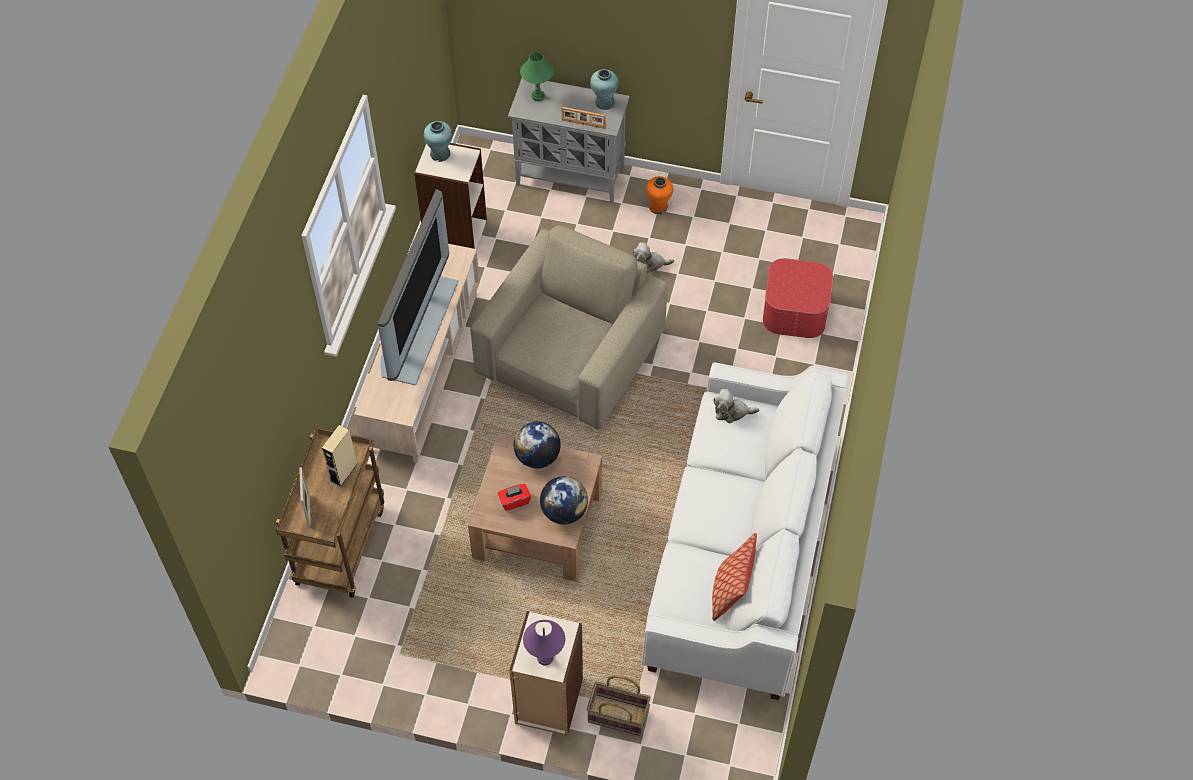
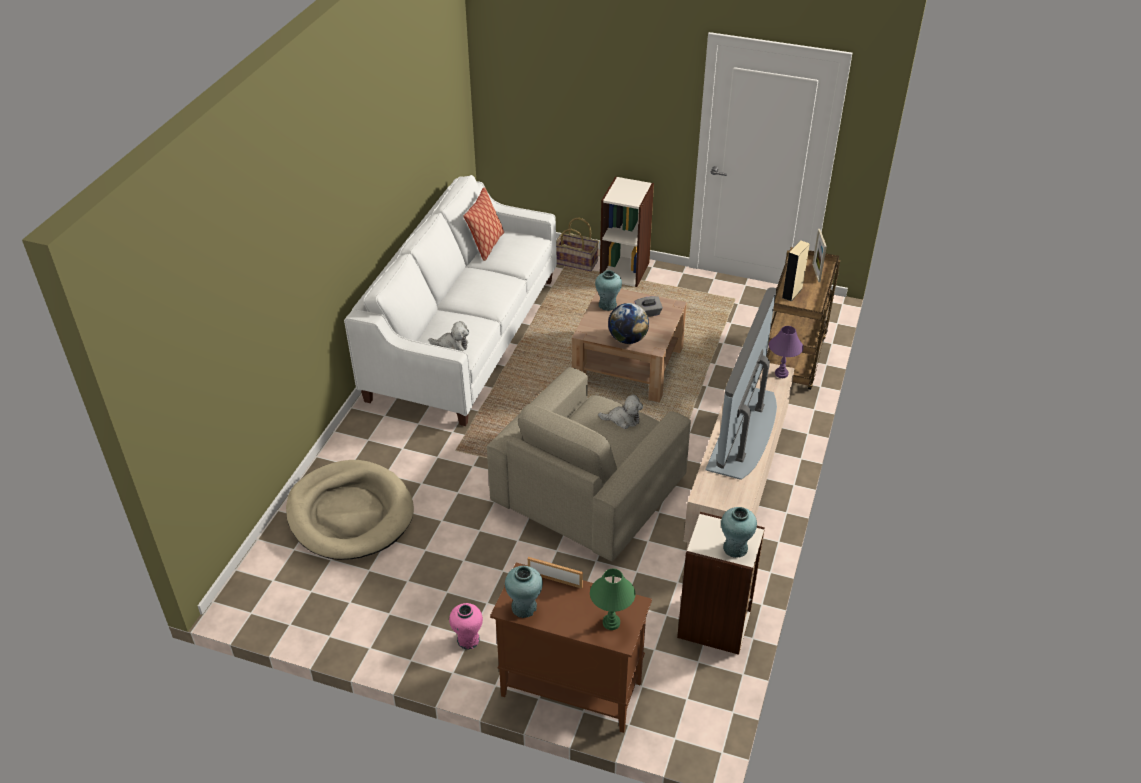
camera: 175 degrees left, 15 degrees down
(514, 501) = (648, 313): red tissue box -> grey tissue box
(545, 657) = (628, 186): purple table lamp -> purple table lamp (781, 374)
(564, 511) = (607, 305): globe -> turquoise vase
(571, 176) = (570, 689): grey cabinet -> brown cabinet
(650, 264) = (492, 573): plush toy -> plush toy (623, 419)
(658, 207) = (468, 640): orange vase -> pink vase
(795, 311) = (350, 514): ottoman -> beige dog bed

